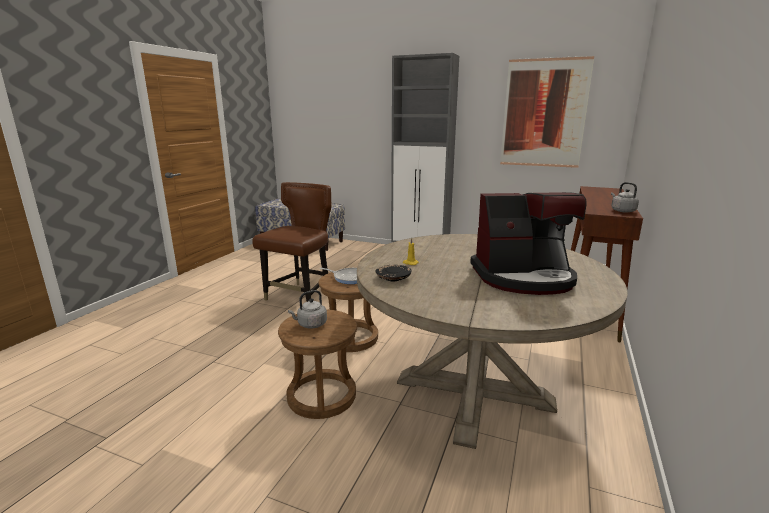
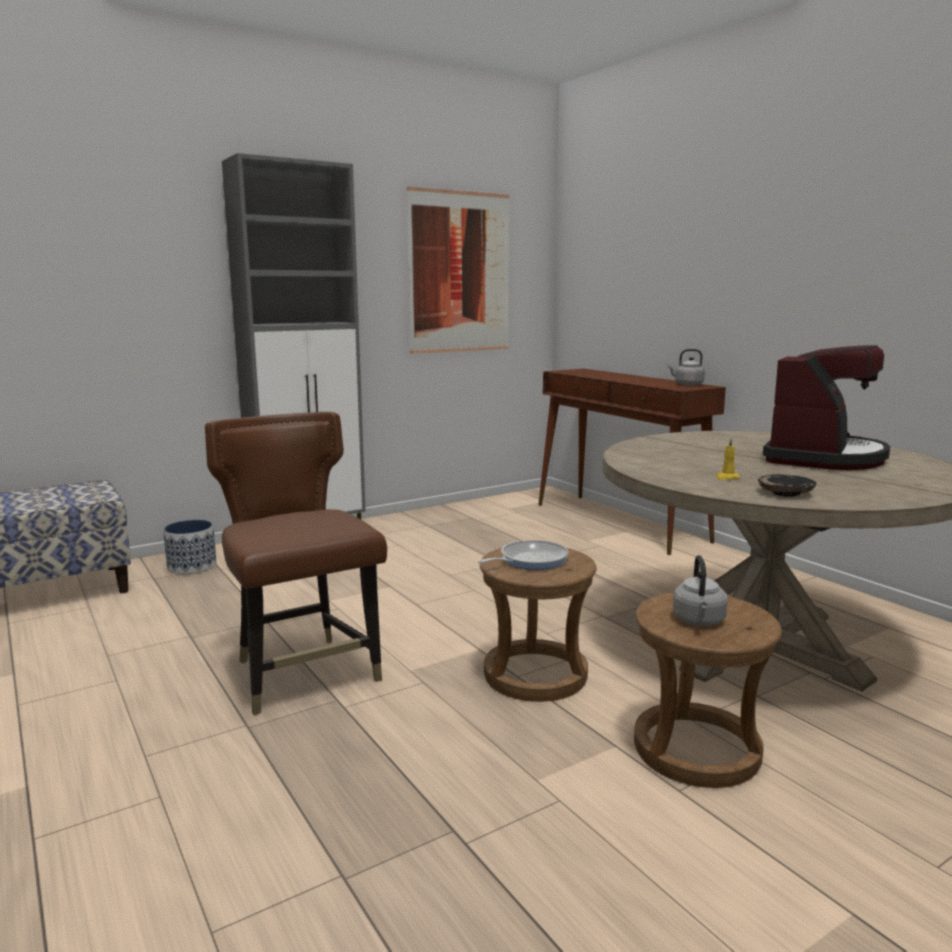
camera: 55 degrees left, 5 degrees down
(360, 249) = (192, 566): none -> planter

